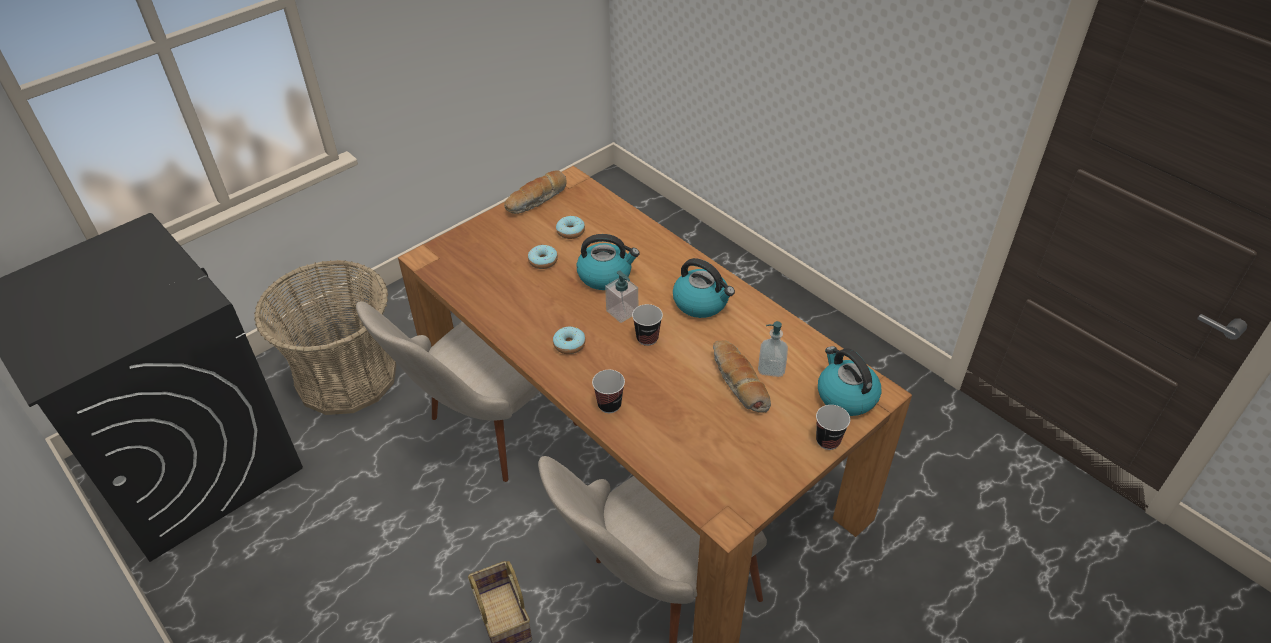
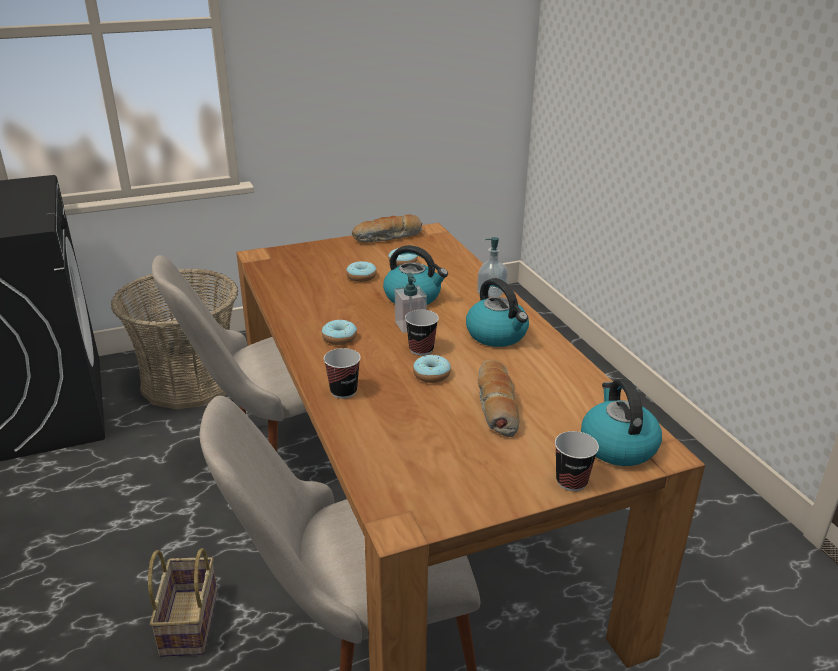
camera: 20 degrees right, 15 degrees down
(671, 364) = (431, 375): none -> donut
(771, 368) = (541, 402): soap dispenser -> soap dispenser (491, 293)

